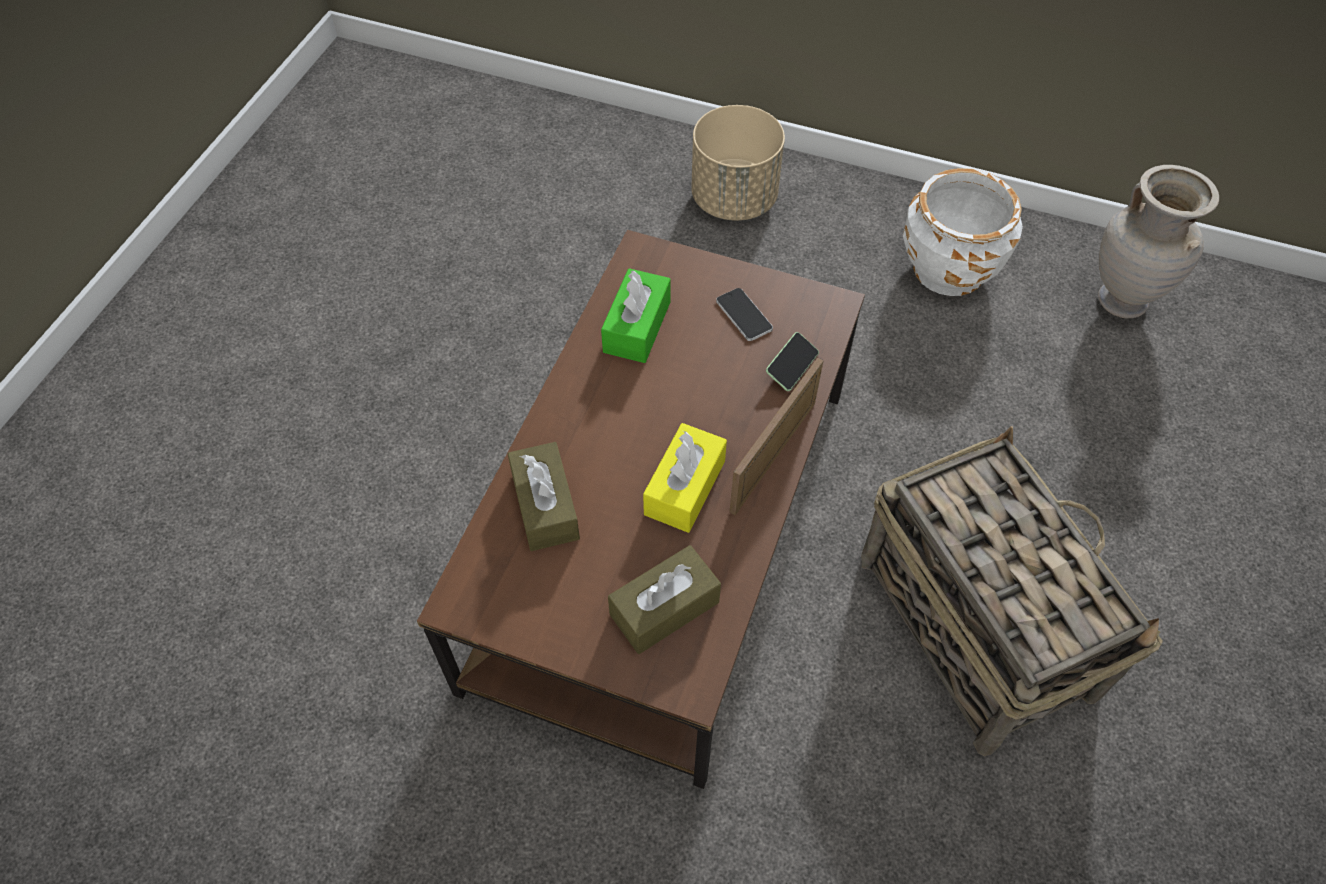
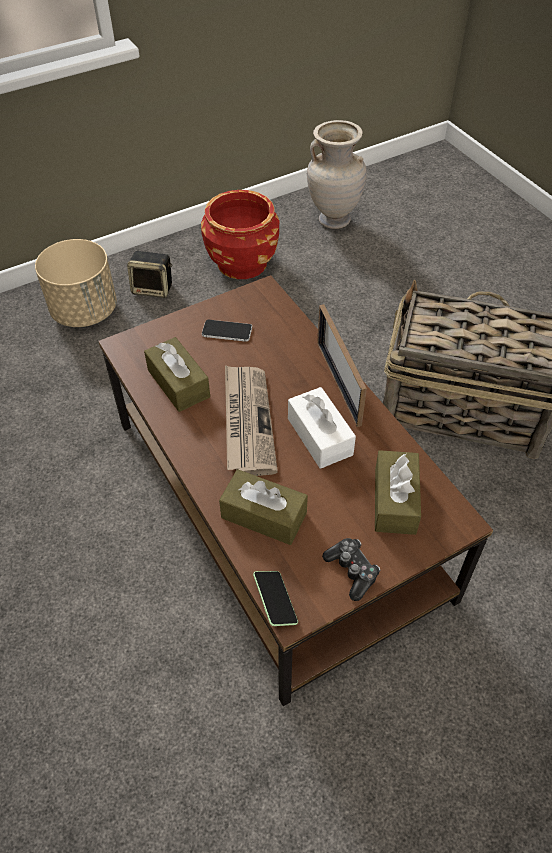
camera: 50 degrees left, 5 degrees down
(545, 624) = (352, 571): none -> game controller
(637, 327) = (178, 383): green tissue box -> brown tissue box
(644, 413) = (247, 421): none -> newspaper
(684, 487) = (320, 436): yellow tissue box -> white tissue box
(791, 367) = (286, 335): phone -> phone (275, 602)
(824, 226) = (153, 288): none -> speaker
(949, 269) = (242, 263): white planter -> red planter

